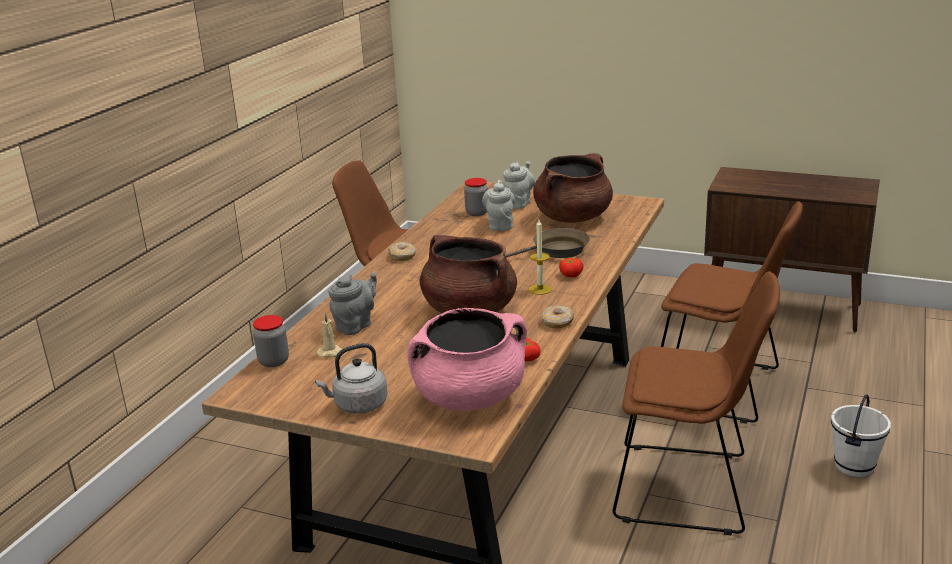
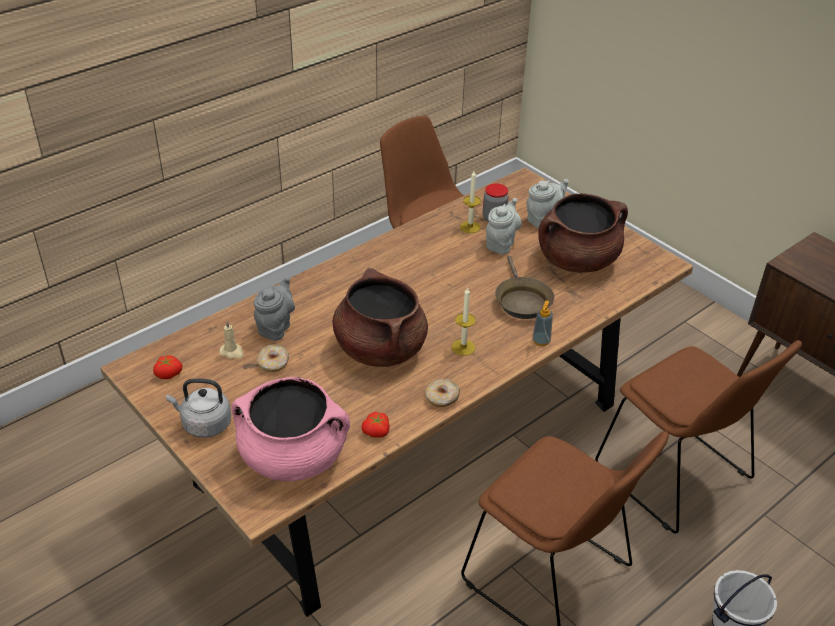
camera: 25 degrees right, 15 degrees up
(274, 361) = (183, 343): jar -> none
(356, 325) = (276, 327): grey teapot -> grey teapot turned 45 degrees counterclockwise
(402, 256) = (382, 253): donut -> donut (273, 363)
(462, 222) = (470, 227): none -> candle
(556, 251) = (521, 301): brown frying pan -> brown frying pan turned 75 degrees clockwise
(570, 275) = (506, 339): tomato -> tomato (168, 373)
(599, 268) = (541, 341): none -> soap dispenser

